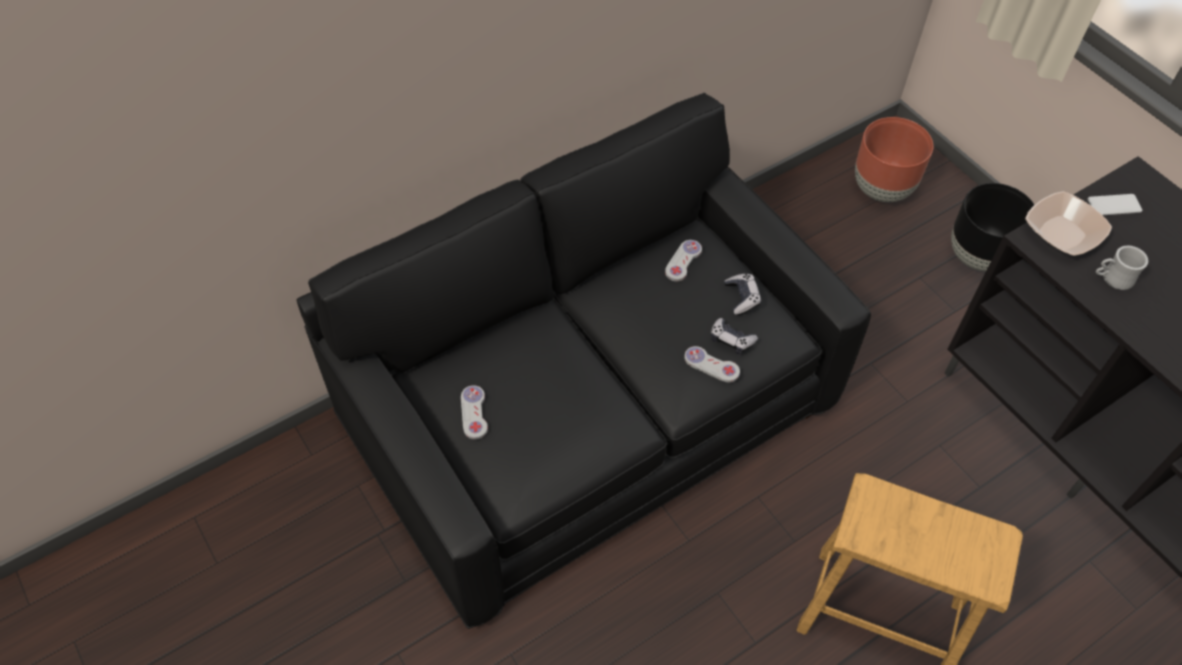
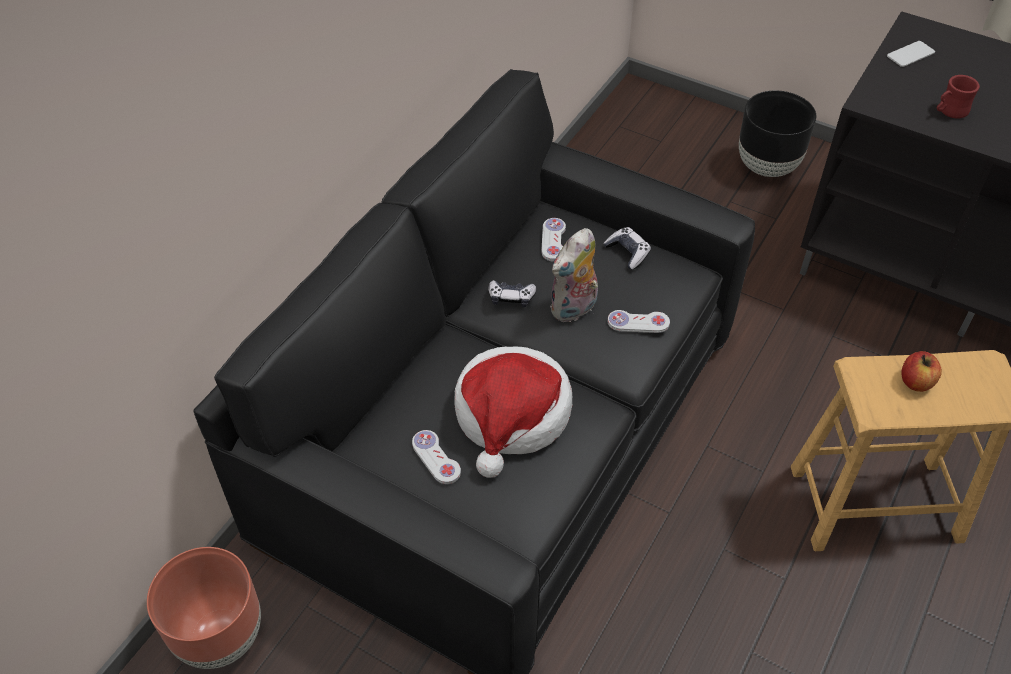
camera: 25 degrees left, 5 degrees down
(555, 403) = (512, 415): none -> hat
(663, 331) = (574, 309): none -> plush toy
(731, 340) = (641, 293): game controller -> game controller (511, 297)
(882, 188) = (653, 138): brown planter -> brown planter (220, 635)
(916, 524) = (916, 382): none -> apple
(1062, 233) = (886, 90): bowl -> none
(1112, 278) = (949, 111): white mug -> red mug

